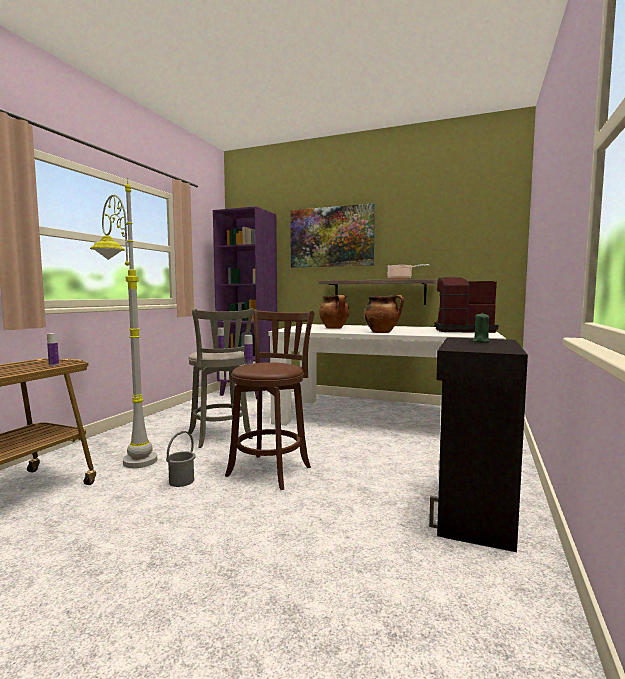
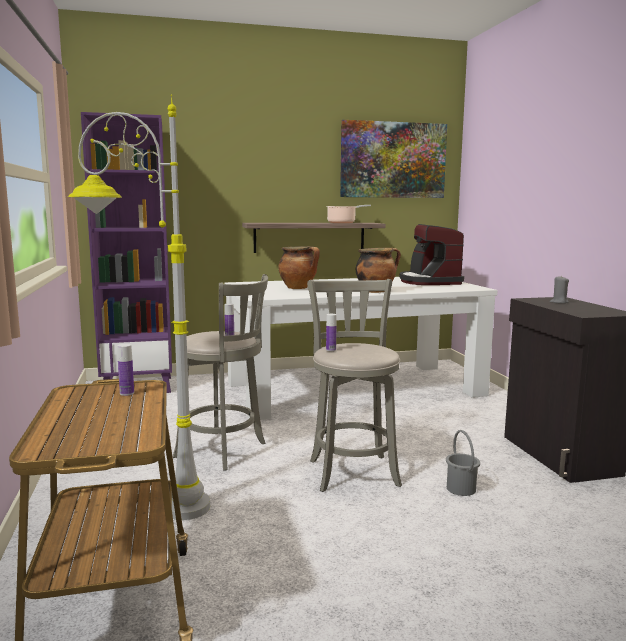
camera: 35 degrees left, 5 degrees up
(181, 481) = (287, 512): grey bucket -> grey bucket (460, 489)
(271, 469) = (352, 470): brown stool -> grey stool
(331, 237) = (246, 163): picture -> picture (393, 160)
(462, 330) = (429, 282): coffee machine -> coffee machine turned 75 degrees counterclockwise
(480, 341) = (559, 302): green candle -> grey candle

